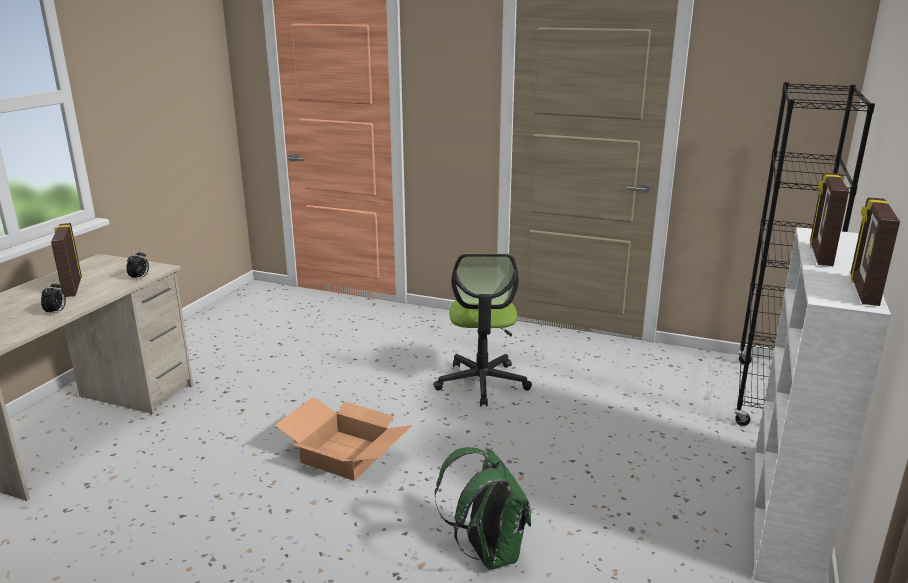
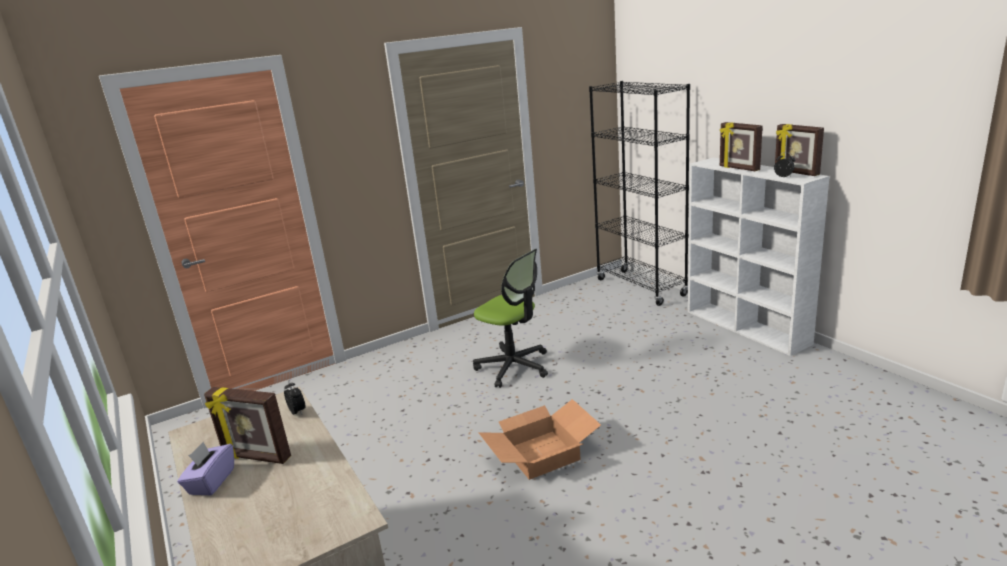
camera: 50 degrees left, 0 degrees up
(38, 286) = (211, 482): none -> purple tissue box
(56, 312) = (320, 472): alarm clock -> alarm clock (784, 177)
(487, 552) = (708, 428): green backpack -> none

